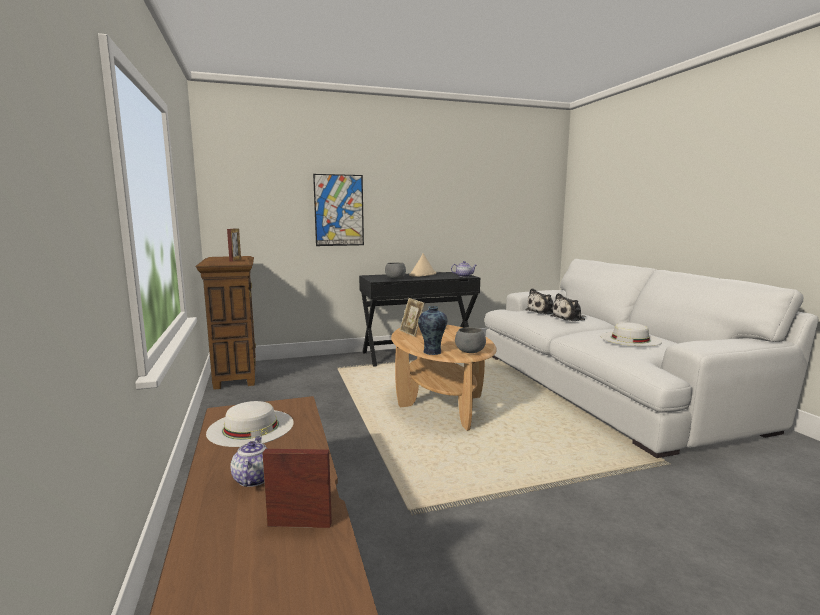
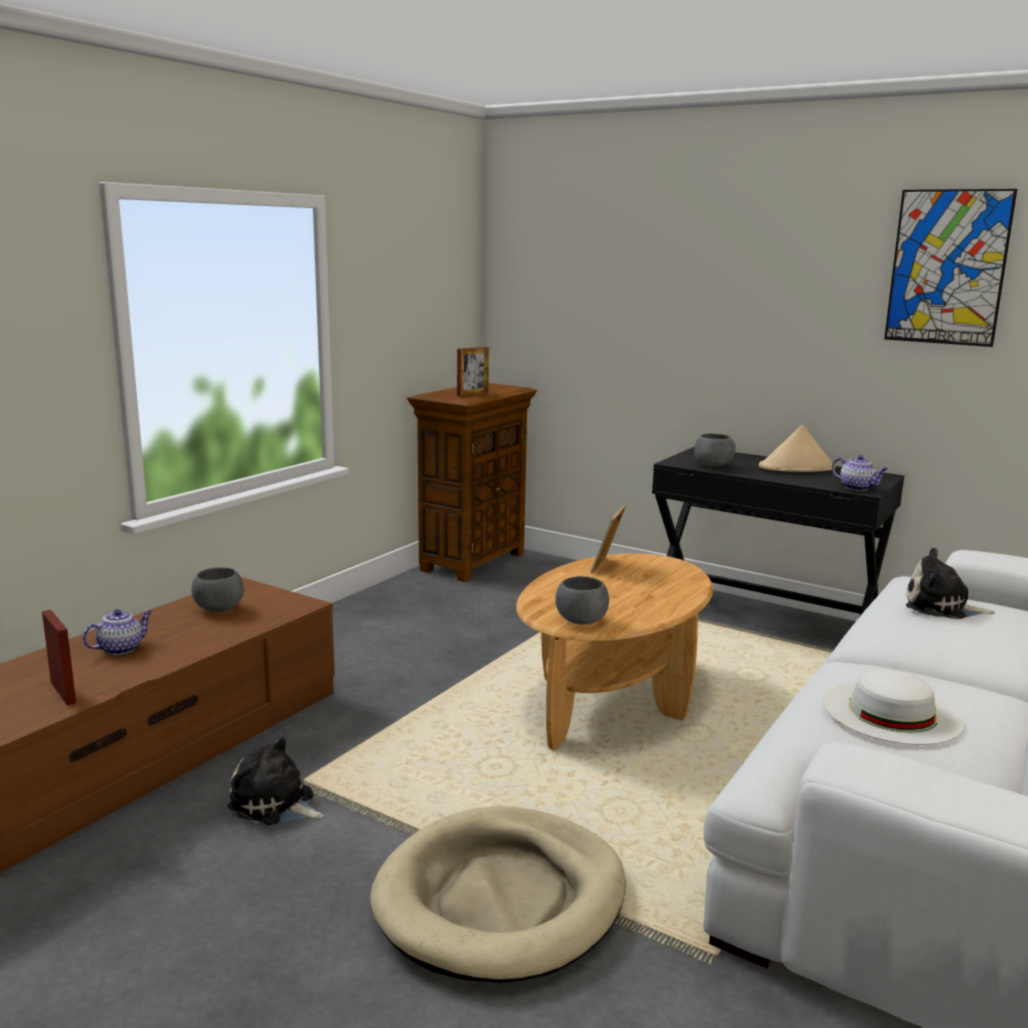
camera: 50 degrees right, 5 degrees up
(251, 427) = (219, 608): white hat -> grey bowl
(339, 210) = (673, 324): picture -> picture (947, 267)
(432, 352) = (536, 602): vase -> none
(569, 318) = (948, 637): plush toy -> plush toy (275, 805)
(590, 492) = (501, 899): none -> beige dog bed

